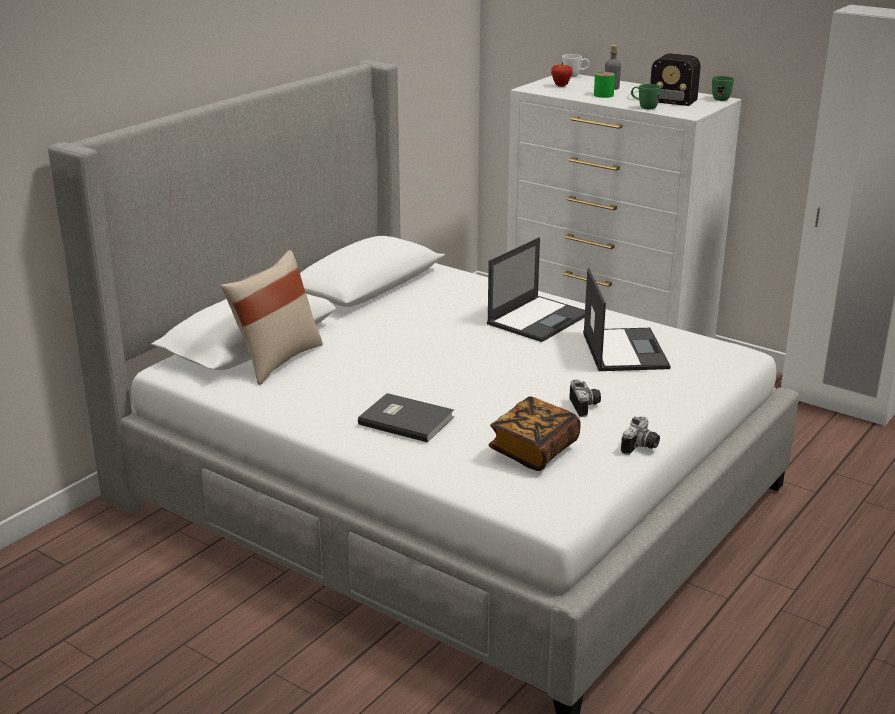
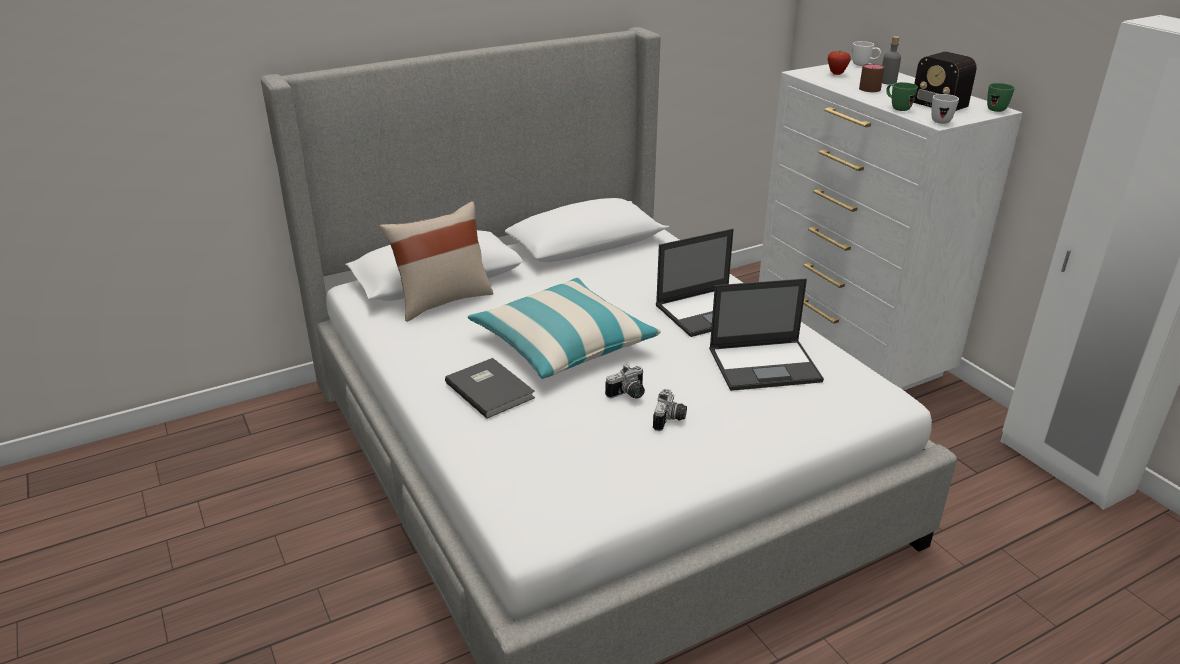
camera: 25 degrees right, 5 degrees up
(434, 370) = (563, 344): none -> pillow
(534, 450) = (572, 456): book -> none
(604, 94) = (872, 88): green mug -> brown mug
(624, 350) = (765, 365): laptop -> laptop turned 60 degrees clockwise
(641, 447) = (684, 483): camera -> camera (628, 394)
(689, 113) = (941, 120): none -> white mug

